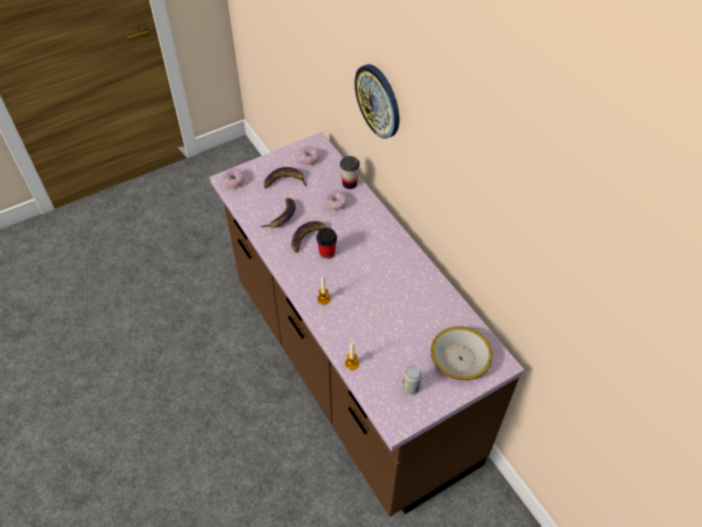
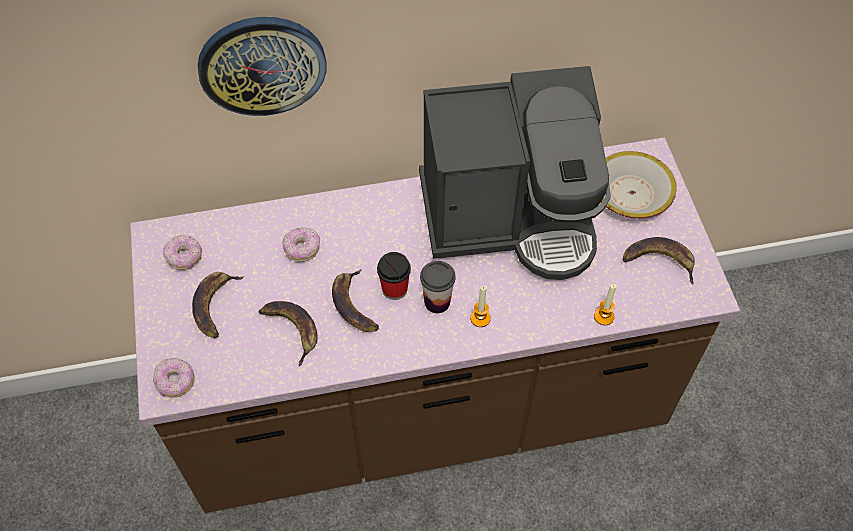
camera: 70 degrees left, 5 degrees up
(349, 184) = (269, 219): cup -> cup (437, 302)
(406, 295) = (511, 217): none -> coffee machine
(410, 387) = (659, 261): can -> banana

